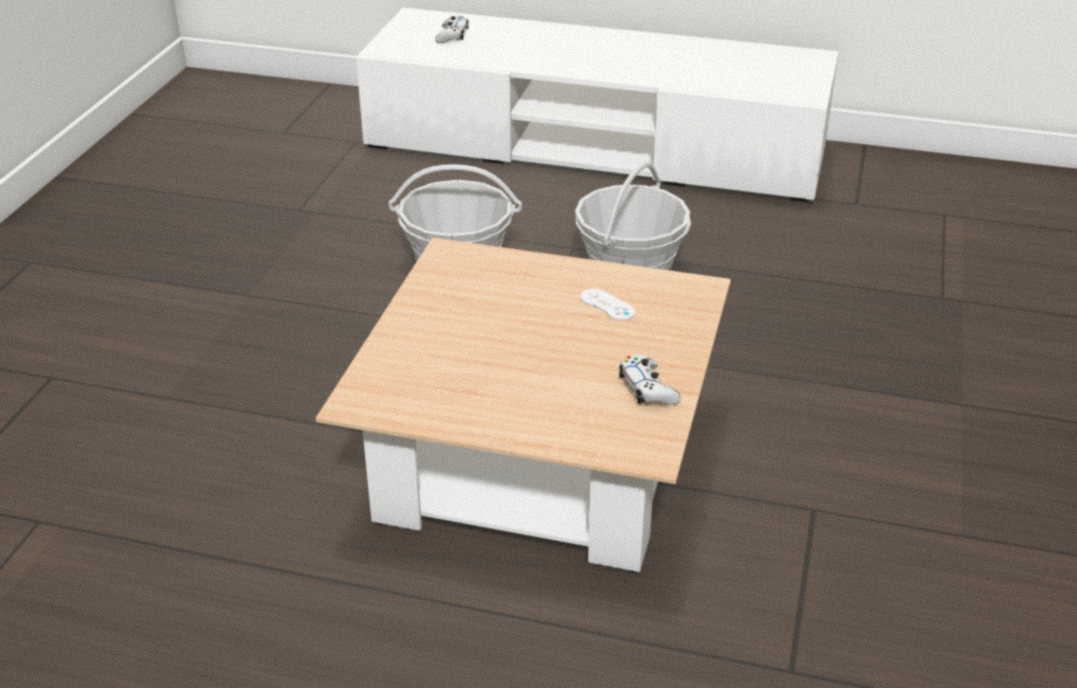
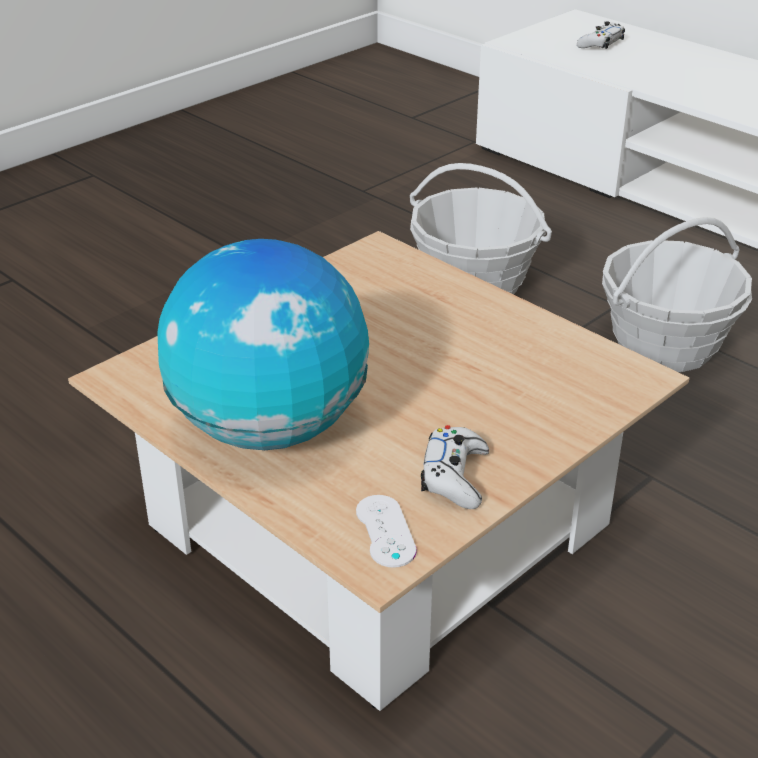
camera: 30 degrees right, 0 degrees up
(500, 401) = (269, 428): none -> globe
(607, 305) = (501, 360): white game controller -> white game controller (385, 531)

